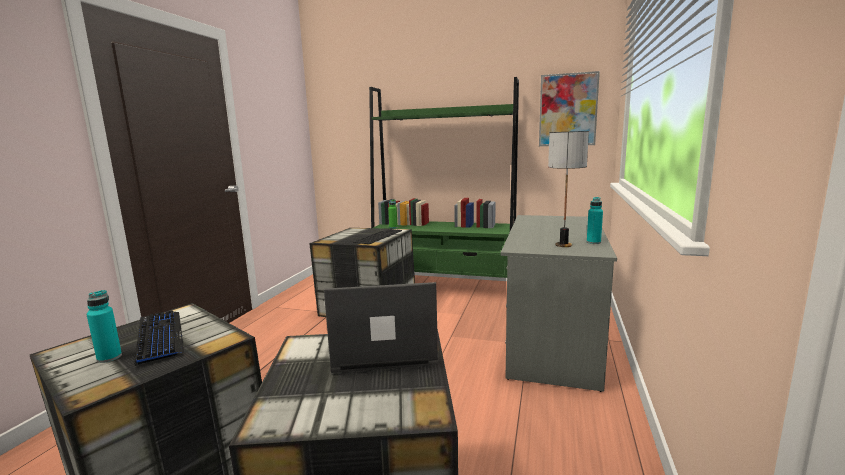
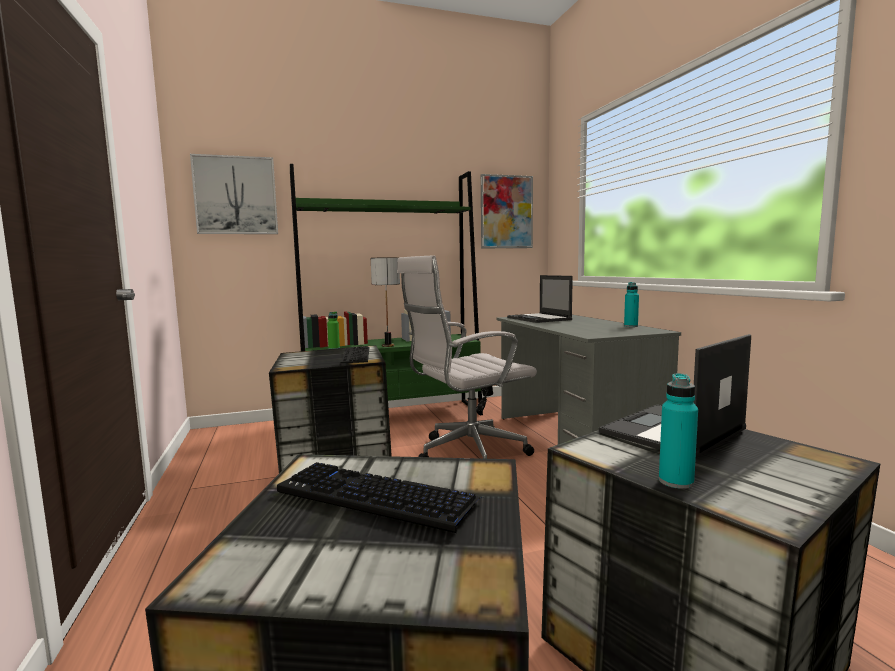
camera: 35 degrees left, 5 degrees down
(109, 357) = (365, 545): turquoise bottle -> turquoise bottle (676, 482)
(346, 111) = (236, 195): none -> picture
(448, 328) = (466, 454): none -> white office chair
(545, 221) = (539, 319): none -> laptop
(563, 245) = (617, 330): table lamp -> table lamp (387, 346)

